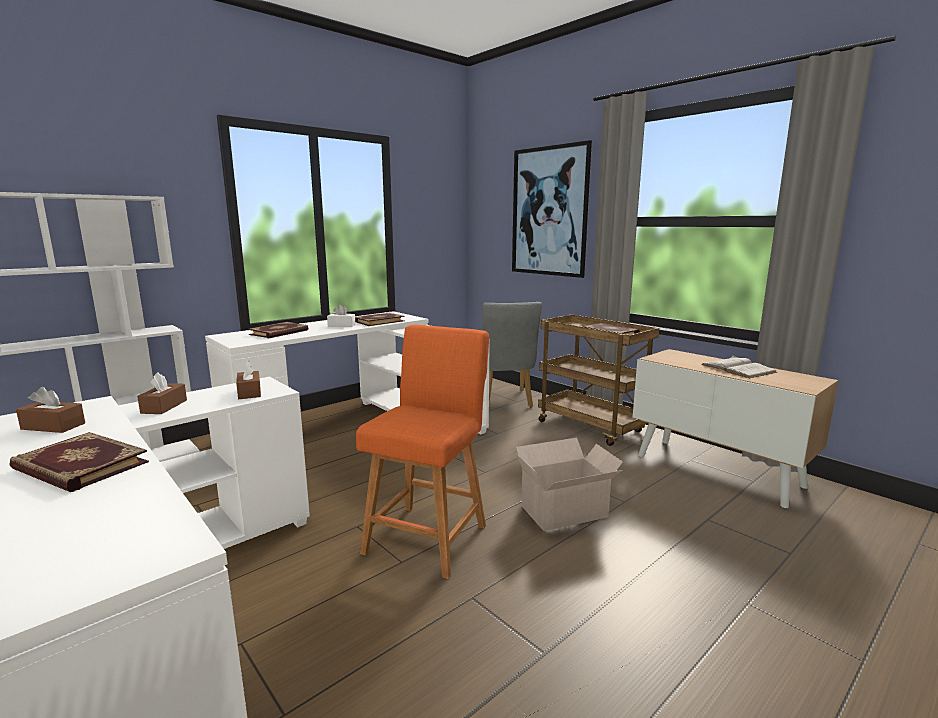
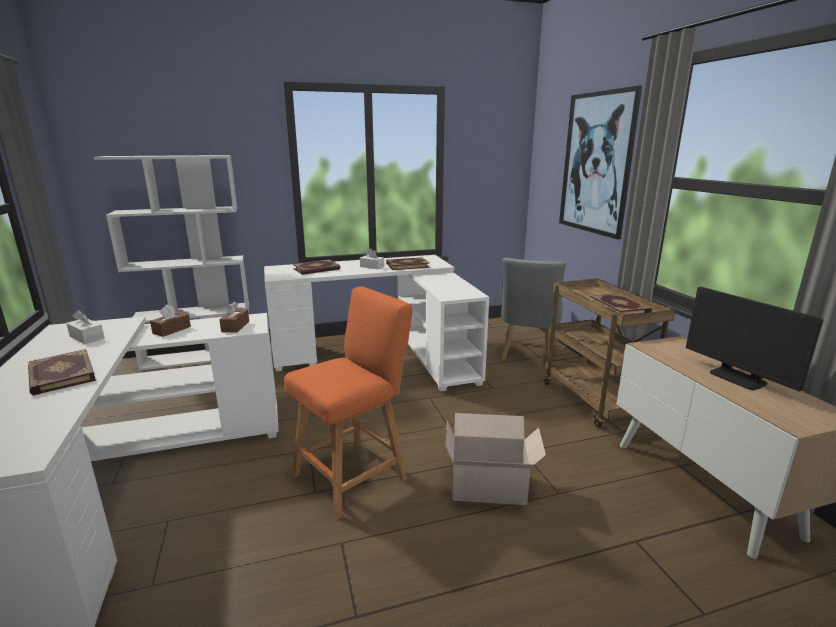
camera: 25 degrees right, 5 degrees up
(53, 426) = (87, 337): brown tissue box -> white tissue box
(738, 368) = (738, 378): white book -> monitor

